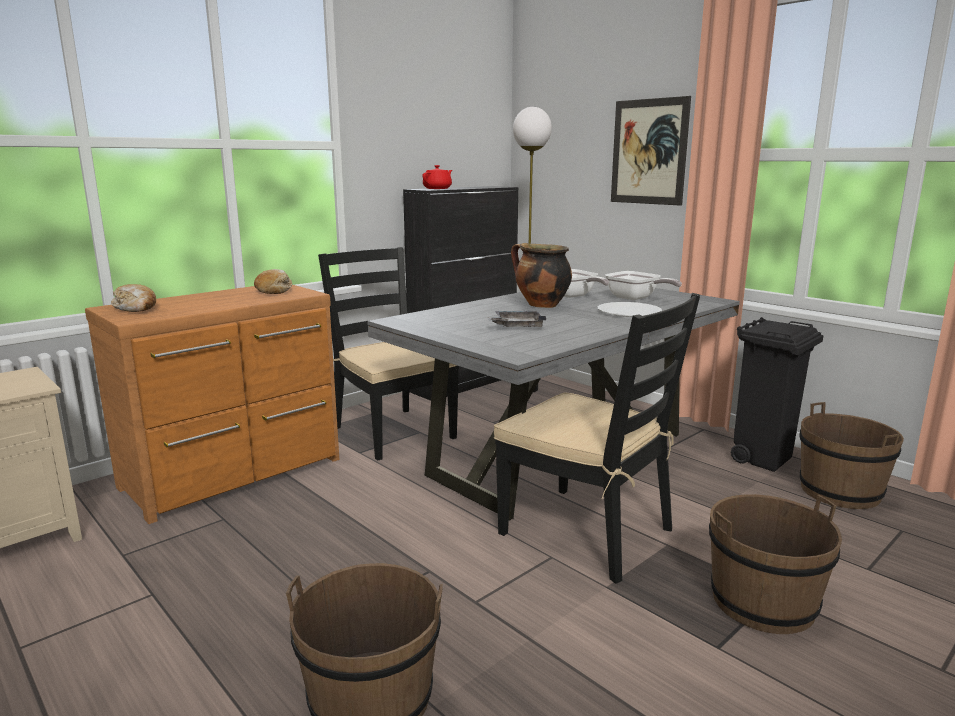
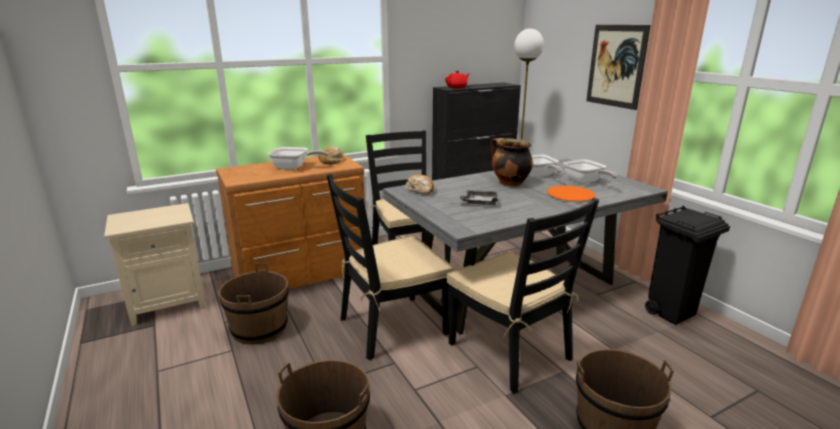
camera: 15 degrees right, 5 degrees up
(136, 308) = (243, 171): bread -> bread (420, 190)
(220, 300) = (294, 168): none -> frying pan
(405, 523) = (392, 326): none -> black chair
(628, 312) = (570, 195): white plate -> orange plate
(840, 491) = (722, 349): brown bucket -> brown bucket (260, 329)

